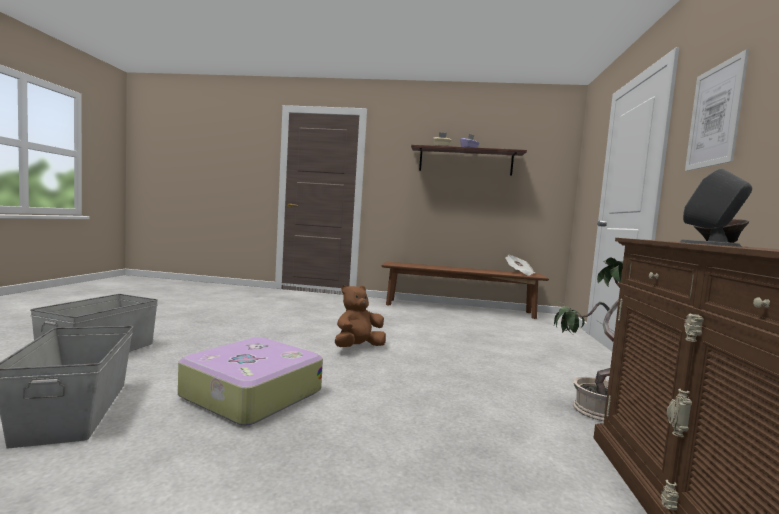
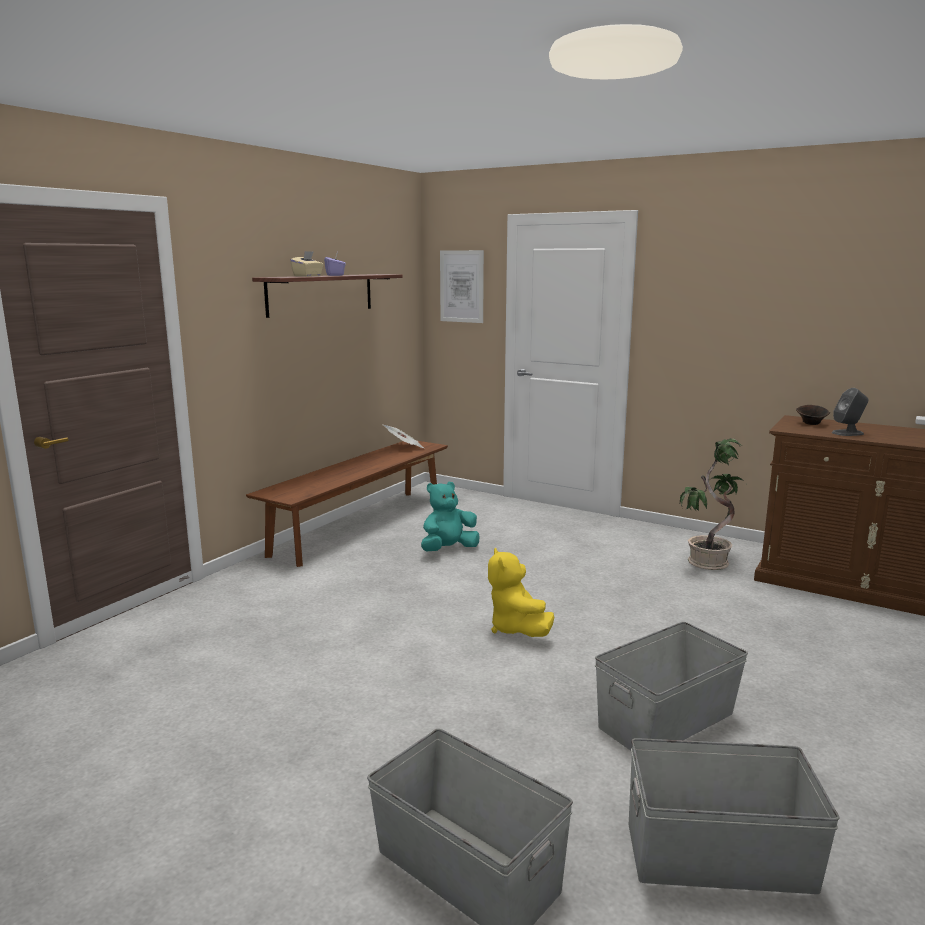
camera: 65 degrees left, 10 degrees up
(250, 394) = (667, 720): suitcase -> grey storage box
(358, 347) = (516, 629): brown plush toy -> yellow plush toy
(456, 326) = (448, 549): none -> turquoise plush toy
(715, 116) = (705, 297): picture -> picture (461, 286)

